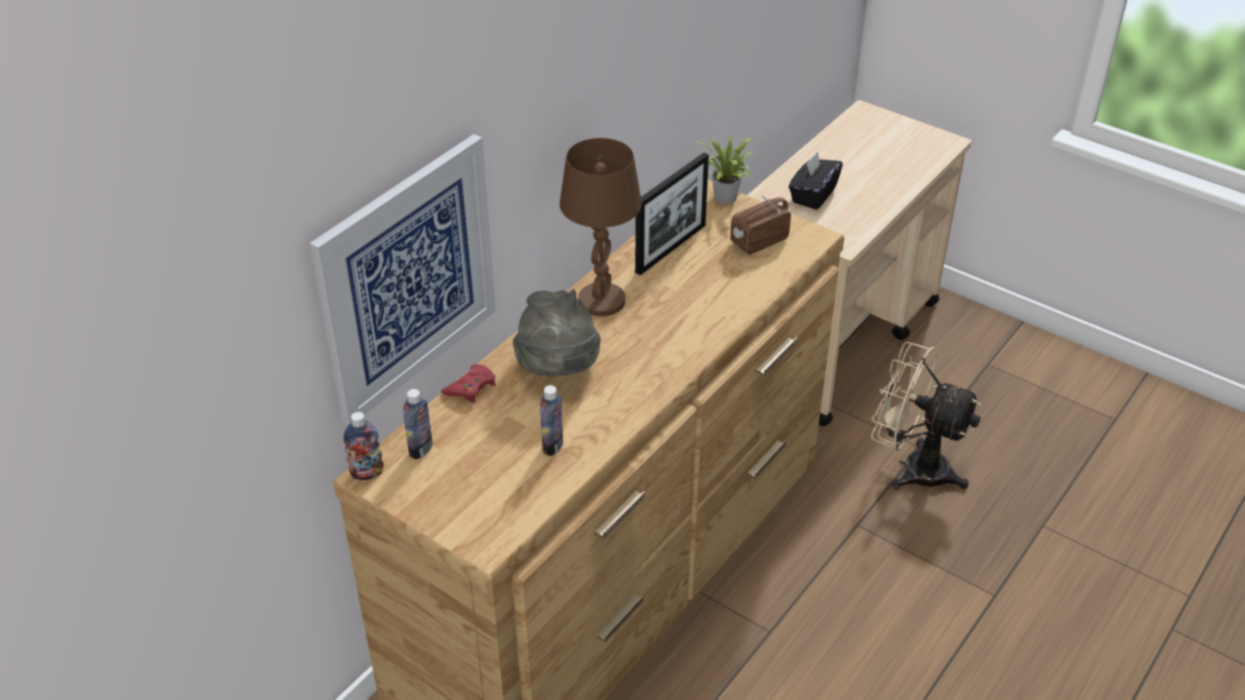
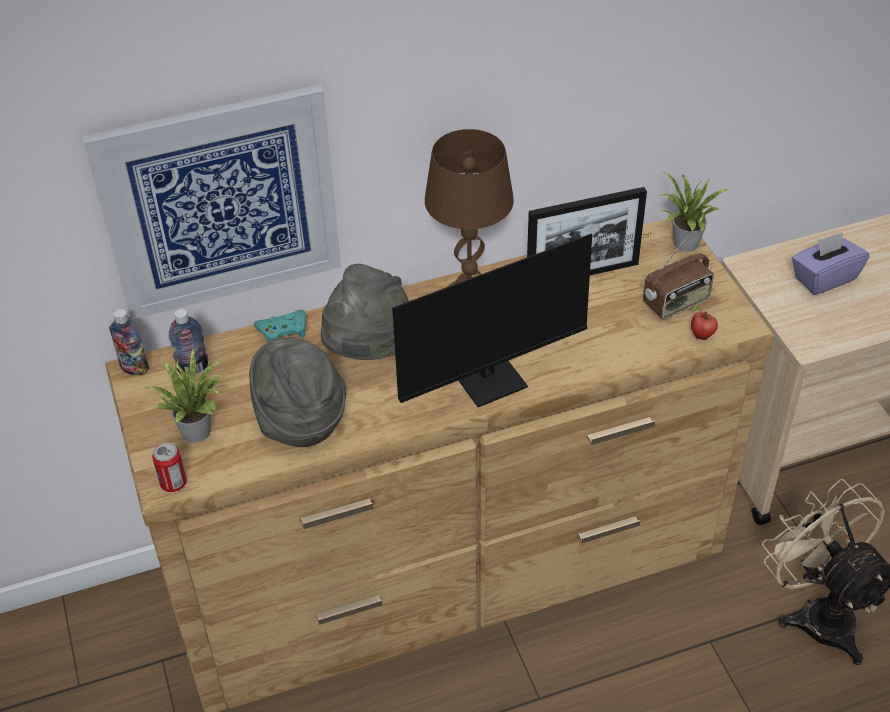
camera: 35 degrees right, 5 degrees up
(471, 387) = (283, 330): red game controller -> turquoise game controller
(473, 492) = (198, 428): none -> potted plant
(495, 542) = (173, 483): none -> can
(552, 446) = (299, 419): bottle -> grey hat
(680, 346) = (500, 377): none -> monitor
(758, 241) = (676, 303): radio -> radio turned 150 degrees clockwise
(796, 256) = (700, 336): none -> apple
(813, 195) = (824, 278): black tissue box -> purple tissue box

